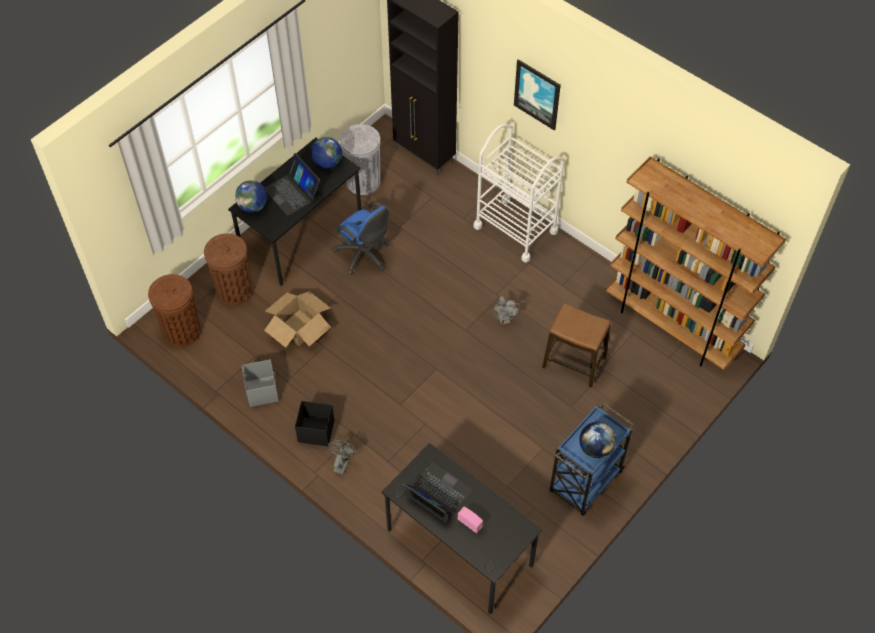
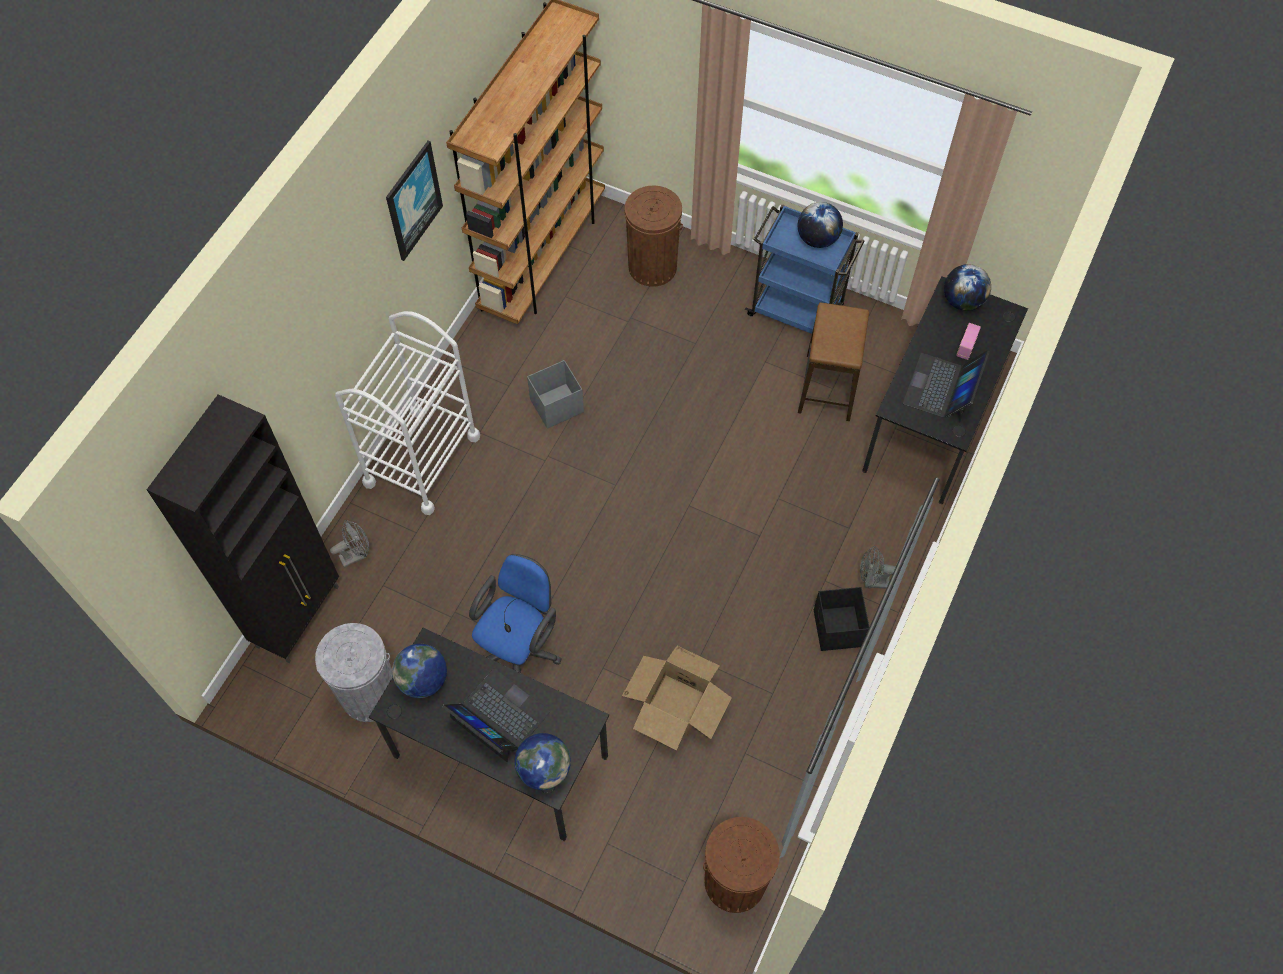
camera: 105 degrees left, 5 degrees up
(234, 290) = (635, 826): brown trash can -> brown trash can (652, 267)
(262, 391) = (799, 722): grey storage box -> grey storage box (556, 406)
(292, 192) = (499, 716): laptop -> laptop turned 90 degrees counterclockwise
(504, 319) = (585, 442): grey fan -> grey fan (356, 555)
(513, 536) = (962, 301): none -> globe
(537, 94) = (328, 311): picture -> picture (413, 200)
(574, 363) = (630, 351): stool -> stool (827, 387)

